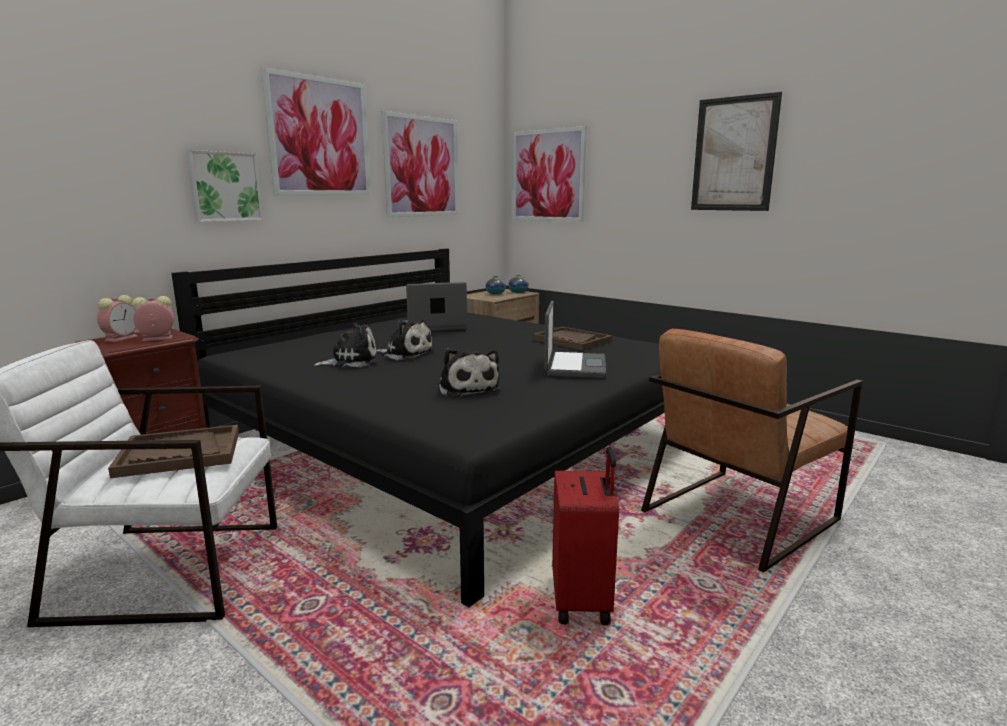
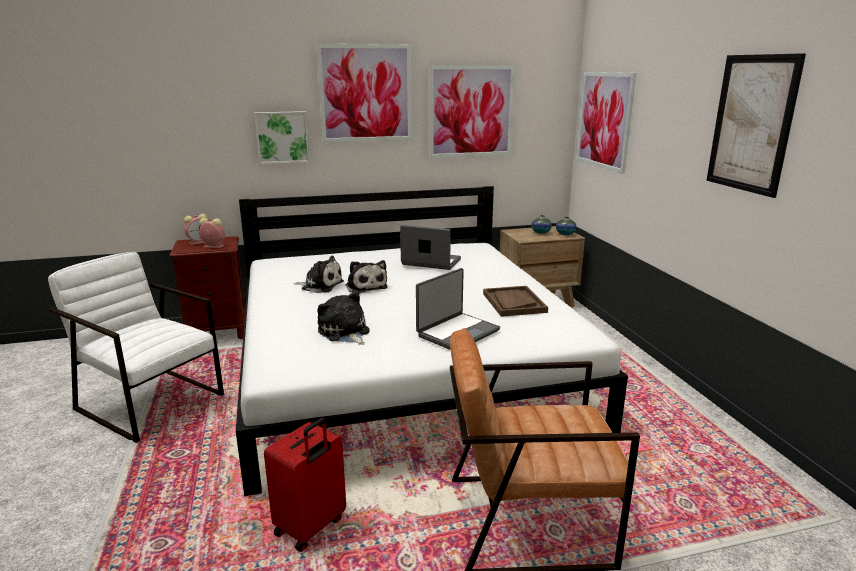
camera: 35 degrees right, 5 degrees up
(179, 454) = (146, 334): brown tray -> none
(455, 443) = (403, 367): black bed -> white bed
(467, 388) = (344, 332): plush toy -> plush toy turned 135 degrees clockwise

